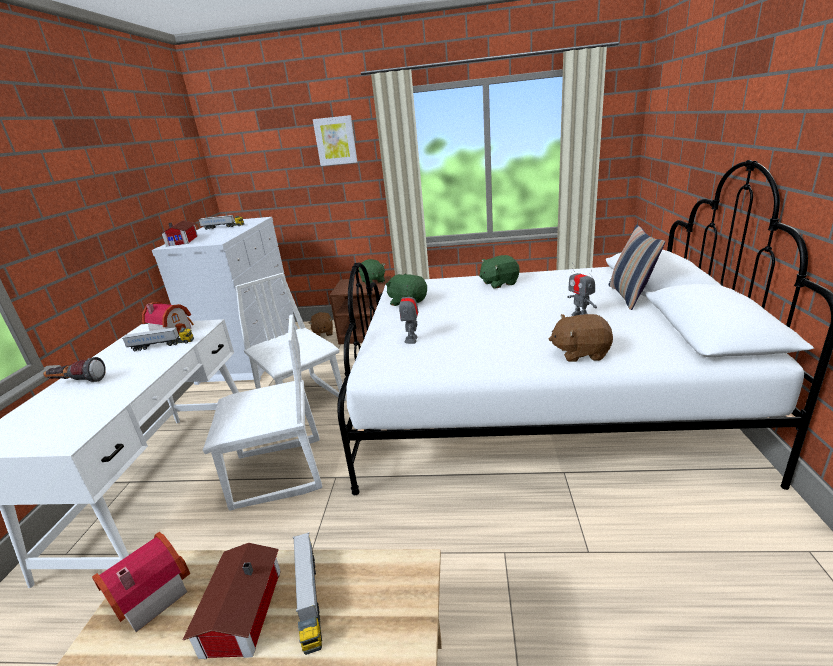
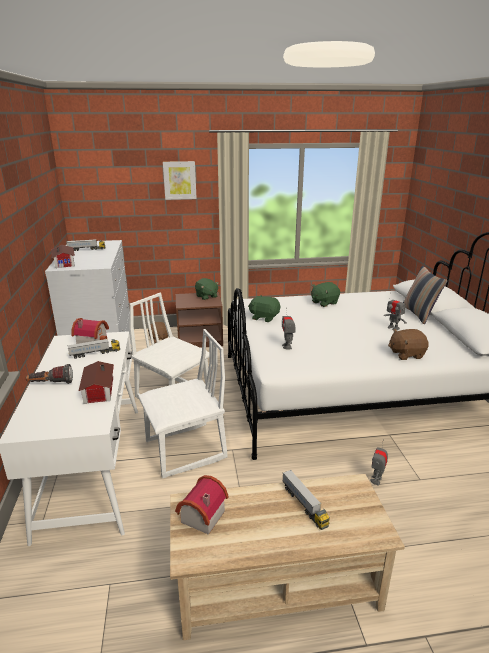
camera: 15 degrees left, 0 degrees up
(239, 614) = (267, 517): toy house -> toy house (97, 391)
(517, 545) = (376, 480): none -> toy robot

